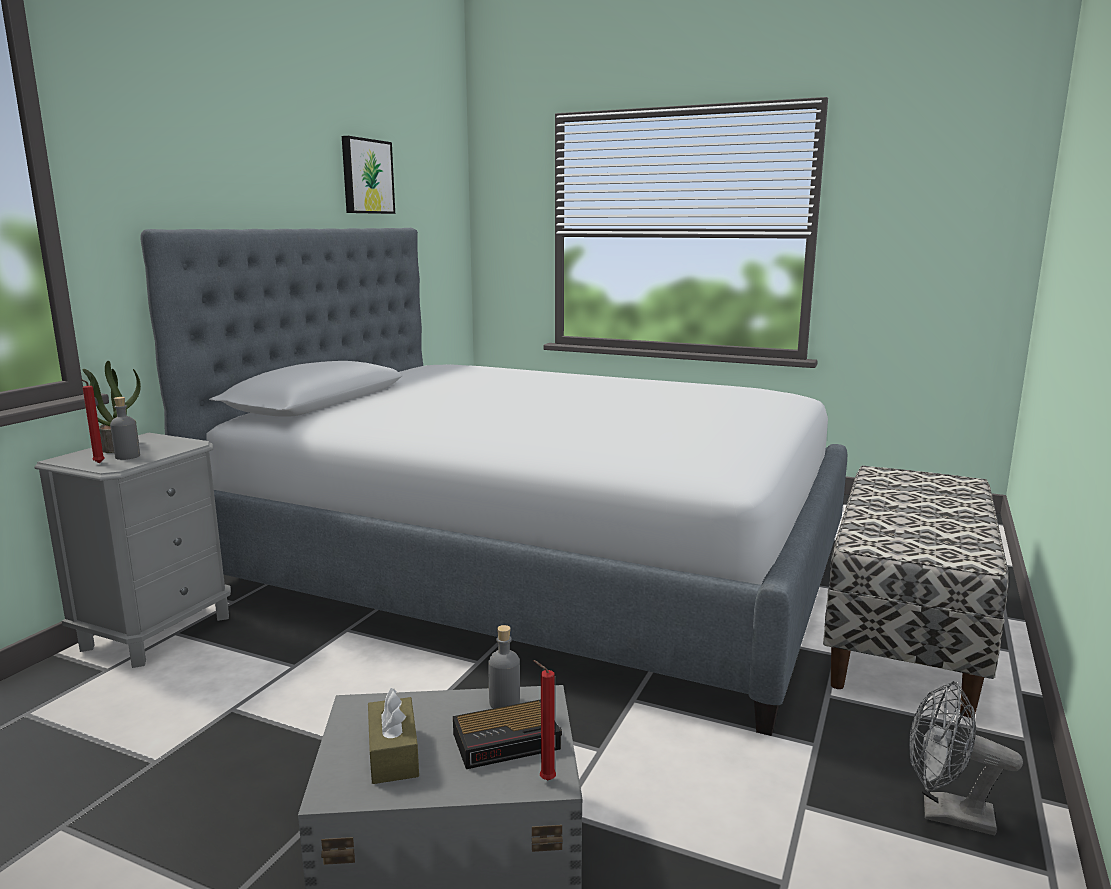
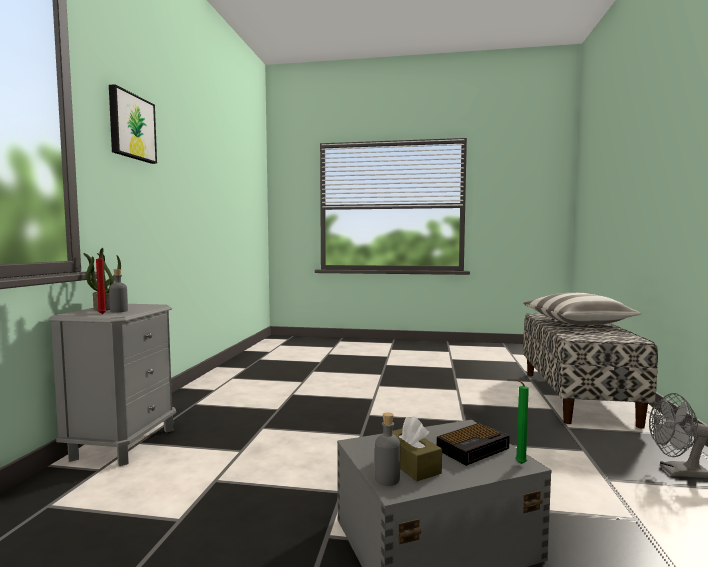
camera: 15 degrees left, 10 degrees down
(366, 176) = (225, 165): picture -> picture (131, 127)
(504, 702) = (448, 431): grey bottle -> grey bottle (387, 479)
(535, 566) = (354, 385): bed -> none
(545, 780) = (519, 464): red candle -> green candle
(927, 501) = (577, 322): none -> pillow

